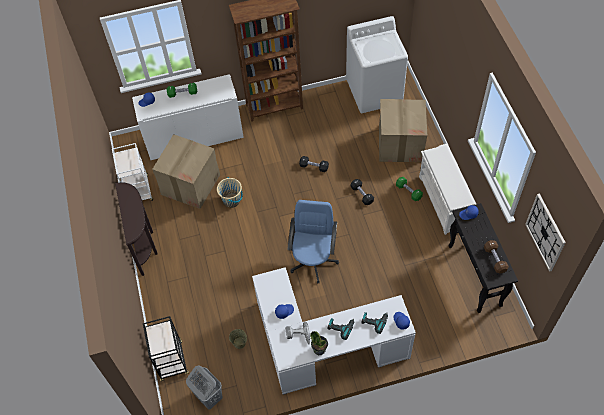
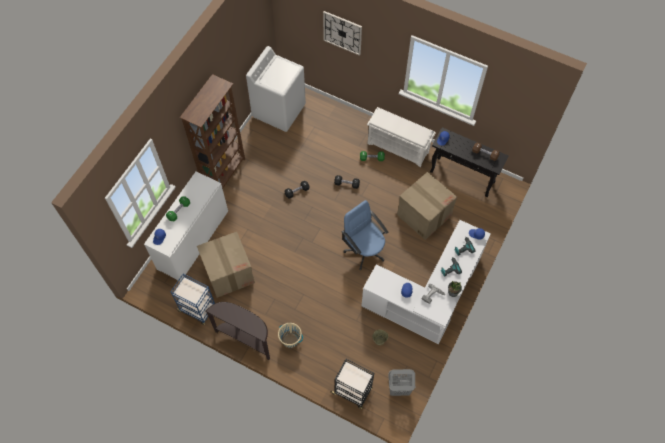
camera: 50 degrees left, 5 degrees up
(139, 191) = (198, 309): white cart -> blue cart
(232, 200) = (269, 259): beige bucket -> beige bucket (290, 340)
(400, 143) = (333, 132): cardboard box -> cardboard box (423, 215)
(545, 232) = (518, 111): wall clock -> wall clock (342, 33)

